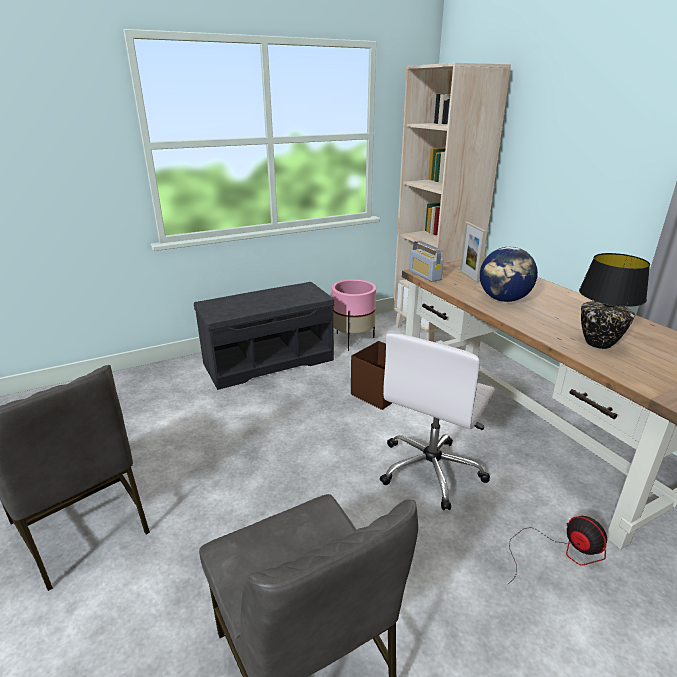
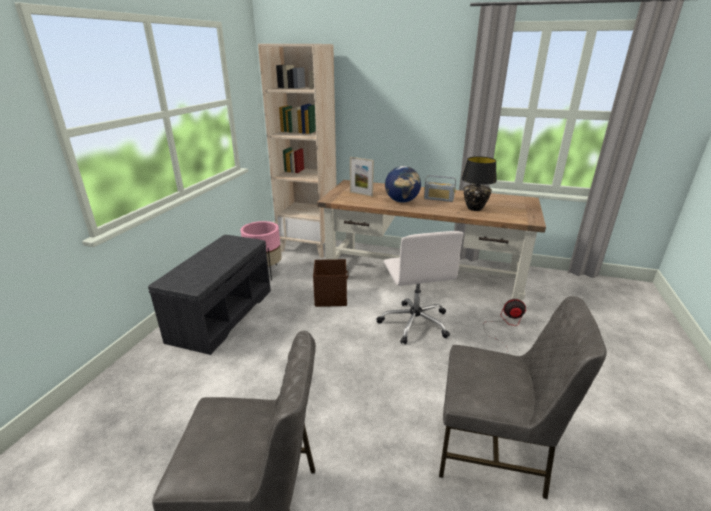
camera: 45 degrees left, 0 degrees up
(424, 275) = (336, 200): radio -> radio (438, 199)

